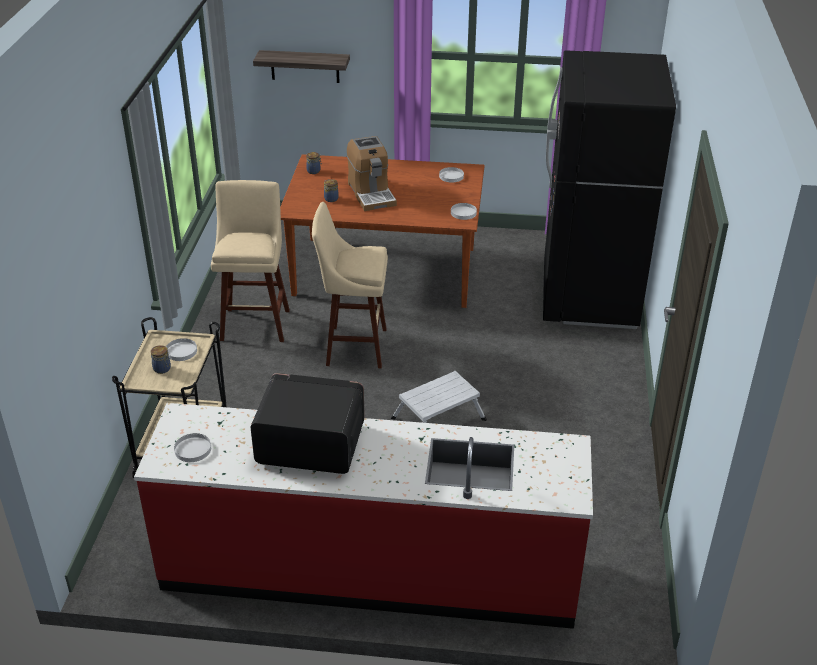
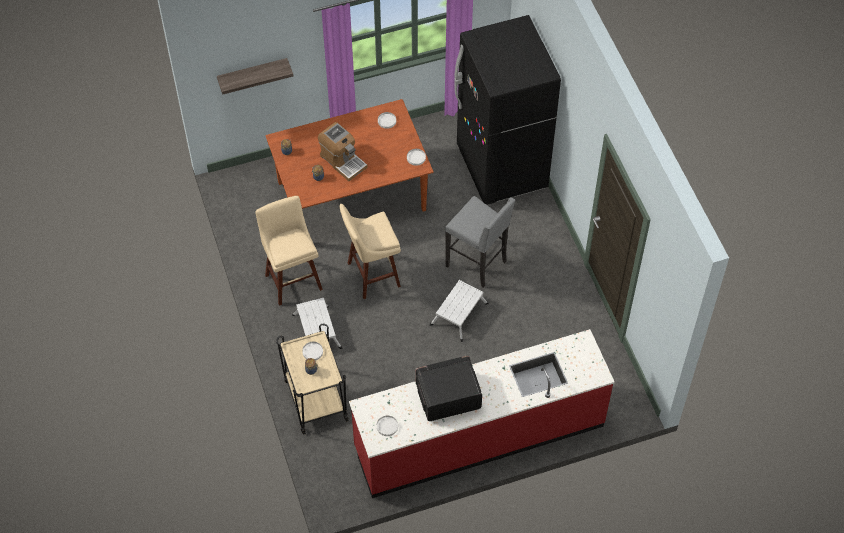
camera: 25 degrees left, 20 degrees up
(243, 378) = (317, 331): none -> white step ladder
(498, 376) = (478, 264): none -> grey stool

